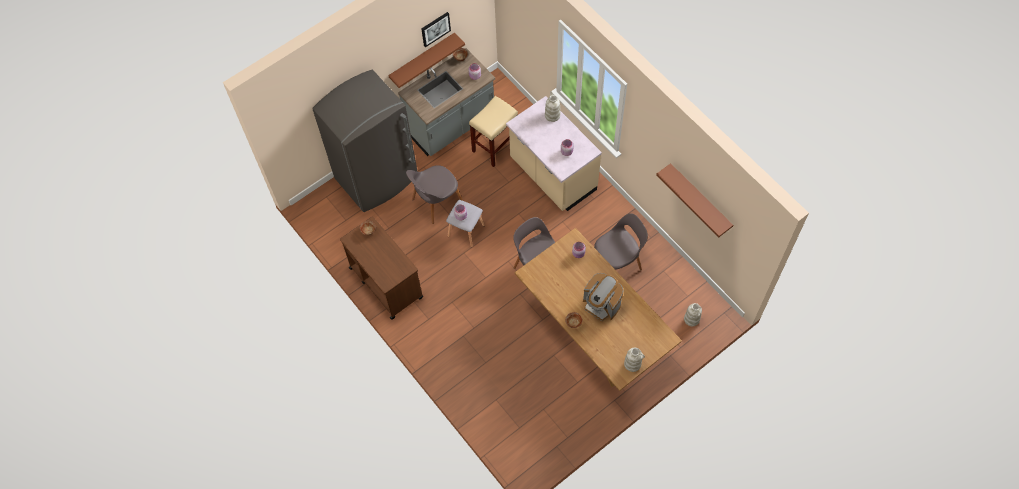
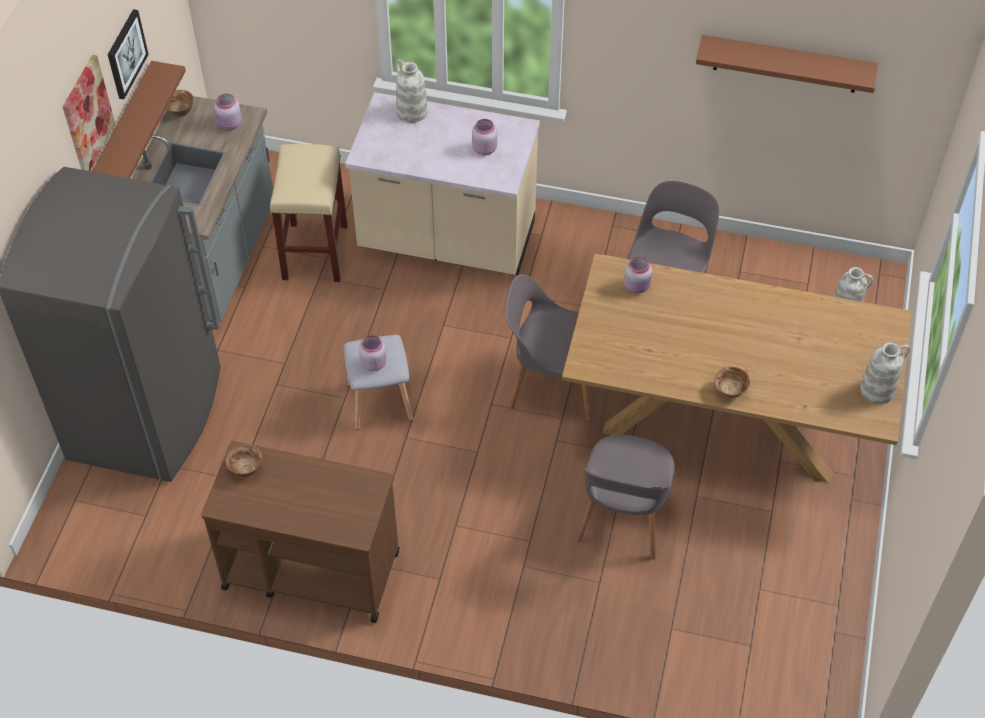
camera: 40 degrees left, 10 degrees down
(398, 50) = (87, 115): none -> picture
(436, 202) = (288, 389): grey chair -> grey chair (622, 518)
(601, 305) = (745, 337): coffee machine -> none

